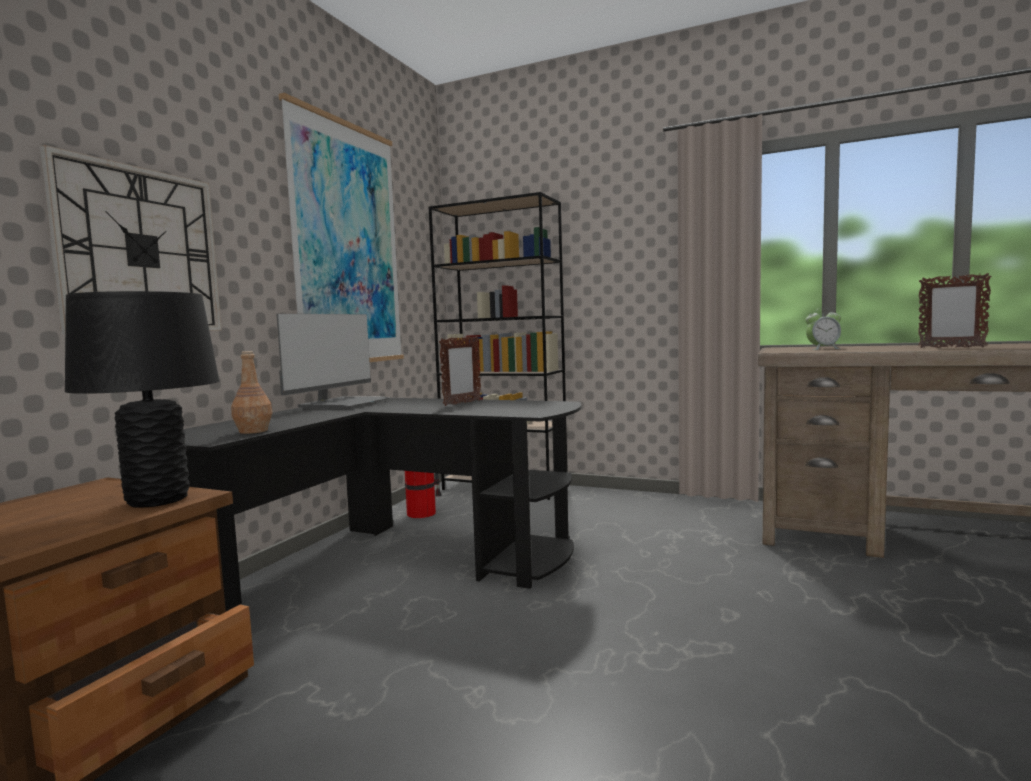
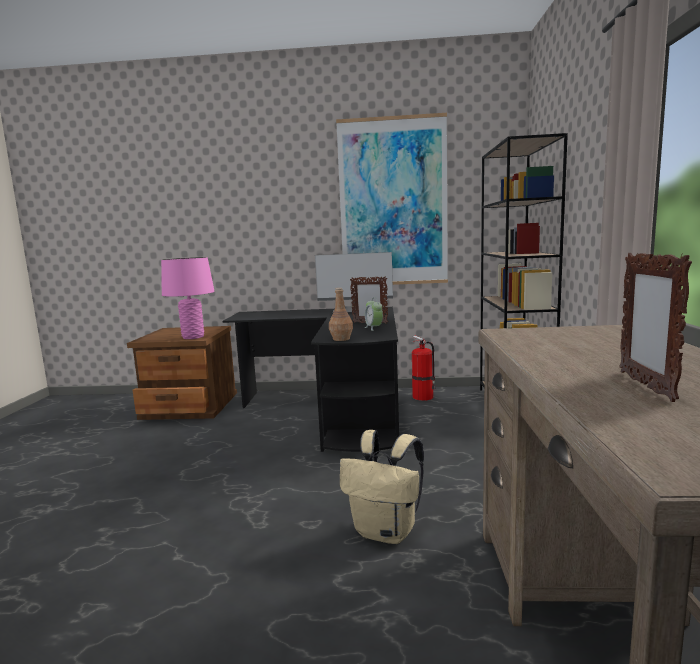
camera: 70 degrees right, 5 degrees up
(140, 251) = (251, 229): wall clock -> none
(158, 500) = (193, 337): black table lamp -> pink table lamp
(253, 431) = (259, 317): brown bottle -> brown bottle (341, 339)
(752, 578) = (386, 532): none -> beige backpack
(823, 349) = (577, 341): alarm clock -> alarm clock (374, 328)

